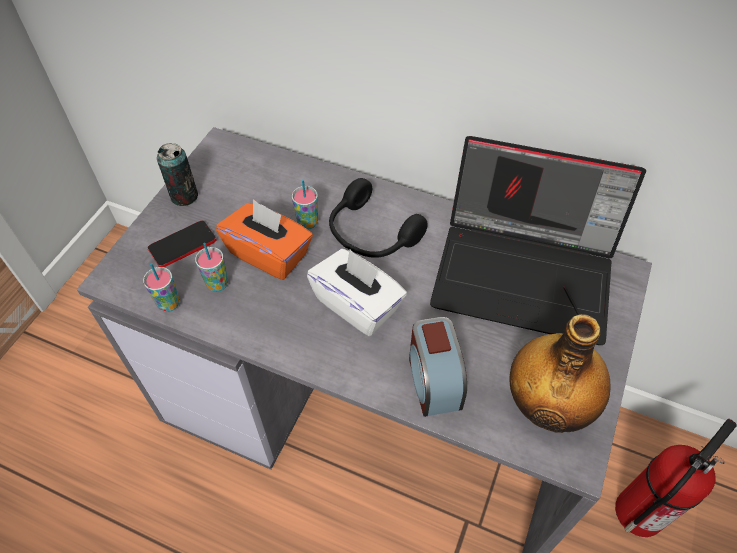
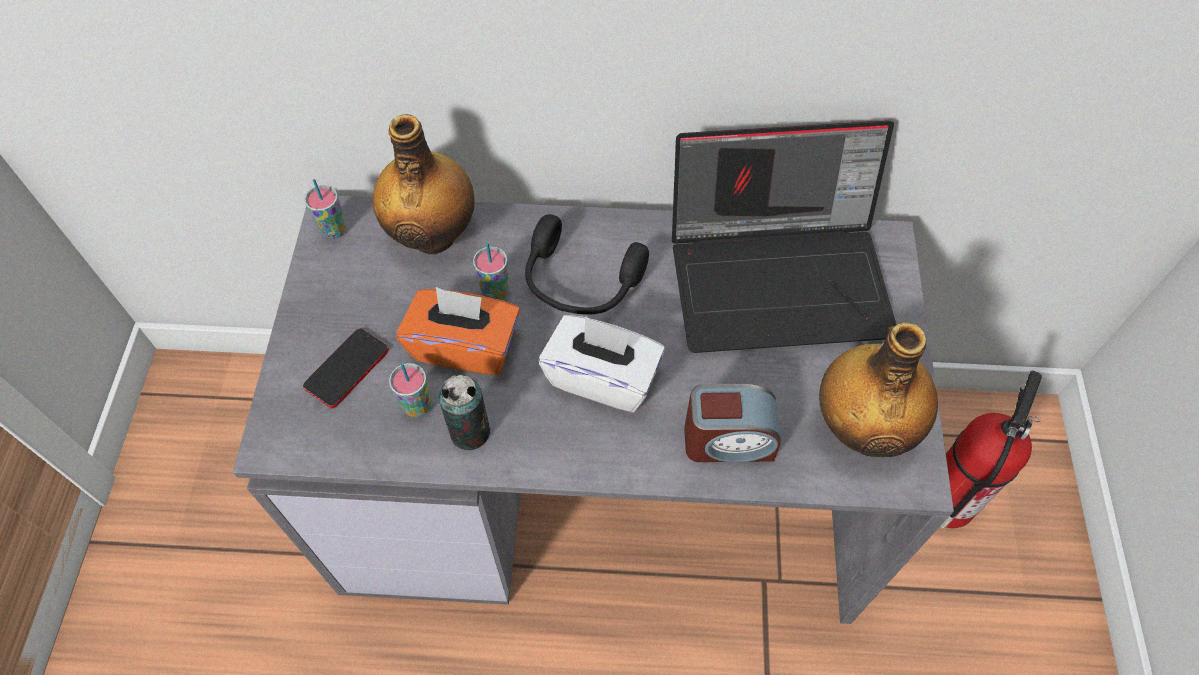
camera: 20 degrees left, 5 degrees up
(169, 304) = (367, 452): cup -> cup (333, 230)
(184, 196) = (317, 302): can -> can (470, 432)
(282, 174) = (434, 234): none -> bottle
(433, 380) = (728, 440): alarm clock -> alarm clock turned 60 degrees counterclockwise

